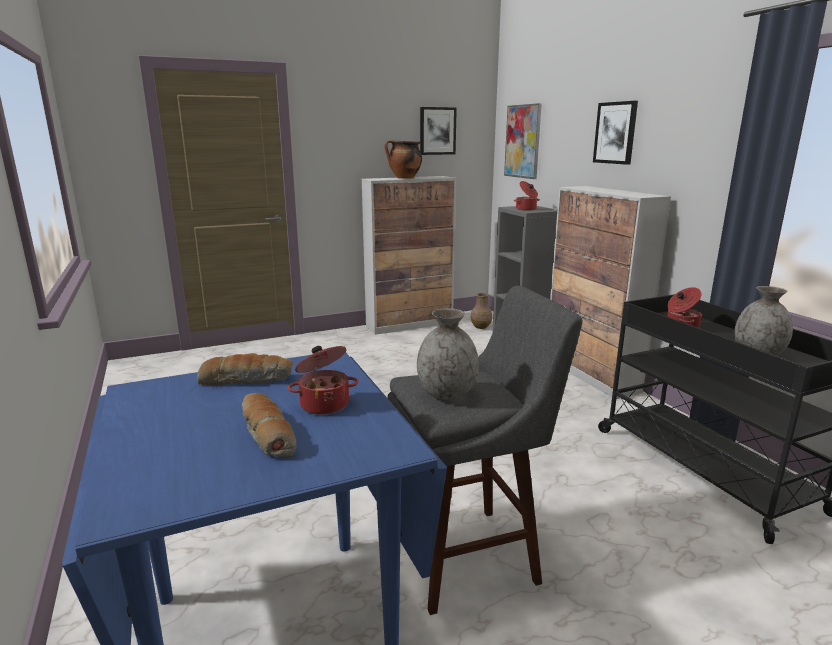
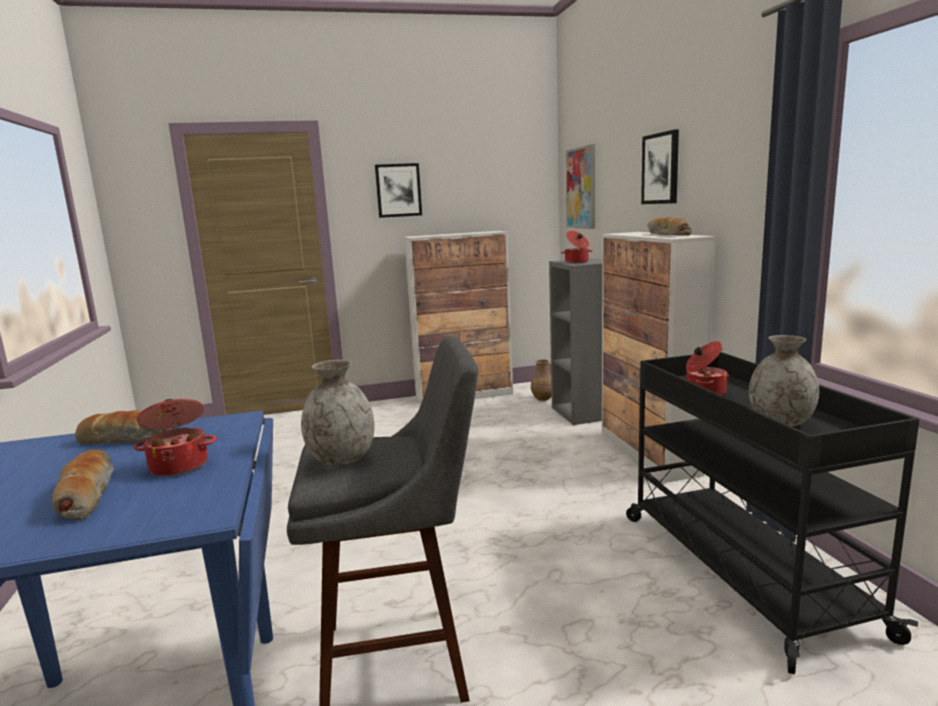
camera: 10 degrees right, 5 degrees down
(404, 178) = (449, 234): cooking pot -> none
(437, 131) = (489, 182): picture -> picture (398, 190)
(625, 192) = (667, 235): none -> bread

